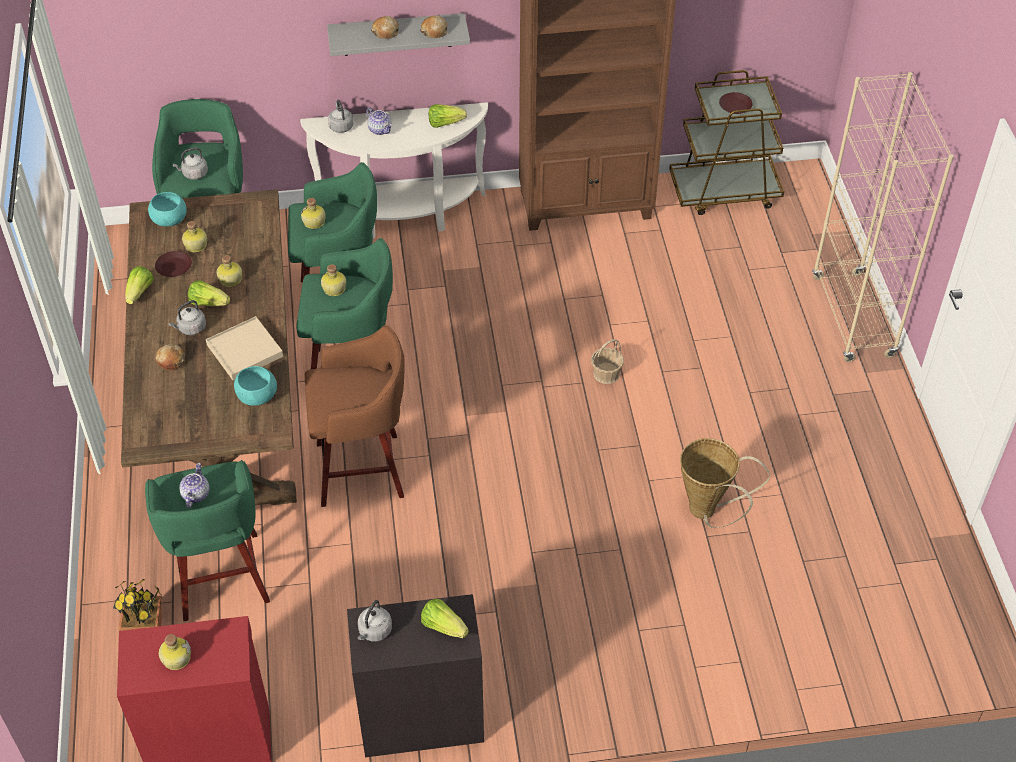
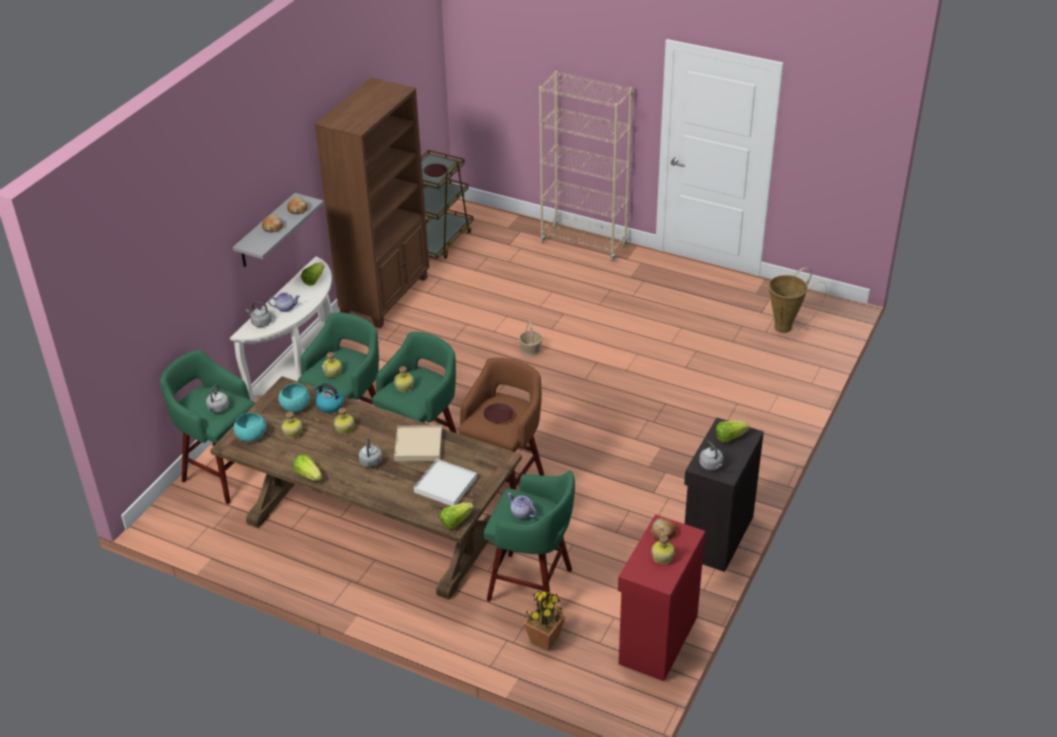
camera: 55 degrees left, 10 degrees down
(171, 360) = (391, 482): bread -> bread (663, 533)
(173, 267) = (302, 450): brown plate -> brown plate (498, 416)
(197, 406) = (446, 485): none -> white tray
(208, 303) = (355, 446): lettuce -> lettuce (456, 521)
(257, 396) = (464, 454): turquoise bowl -> turquoise bowl (295, 406)
(258, 248) = (329, 405): none -> kettle
(708, 512) = (669, 359): basket -> basket (787, 327)

